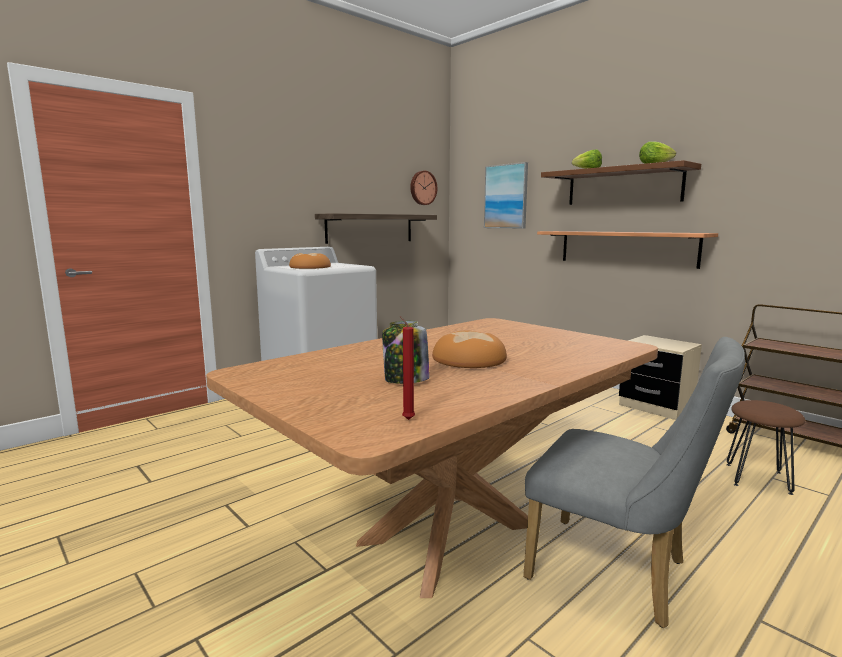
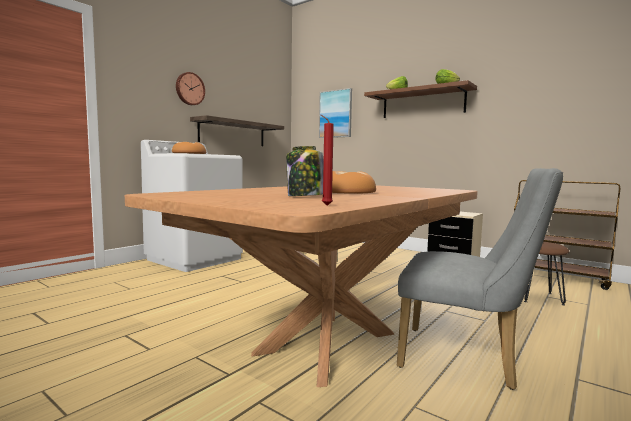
camera: 10 degrees left, 5 degrees down
(422, 188) = (272, 106): wall clock -> wall clock (189, 89)
(626, 248) = (426, 147): shelf -> none

